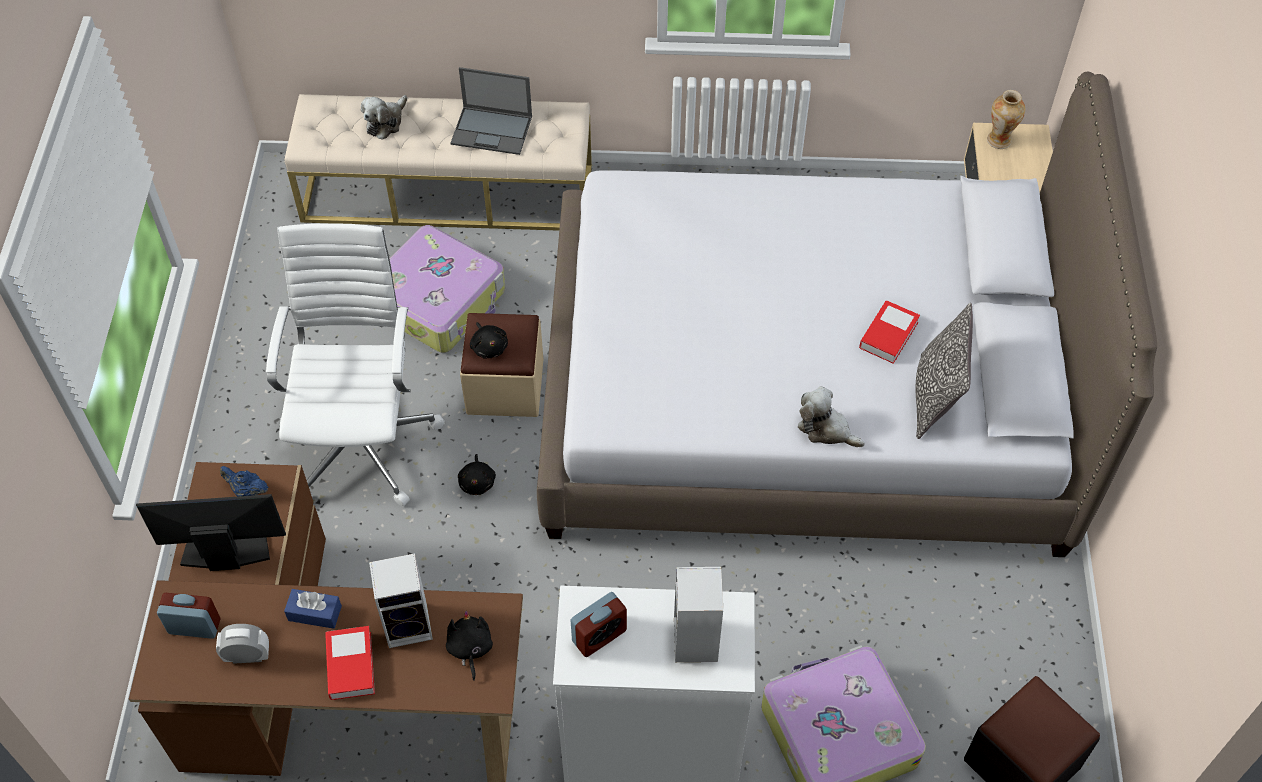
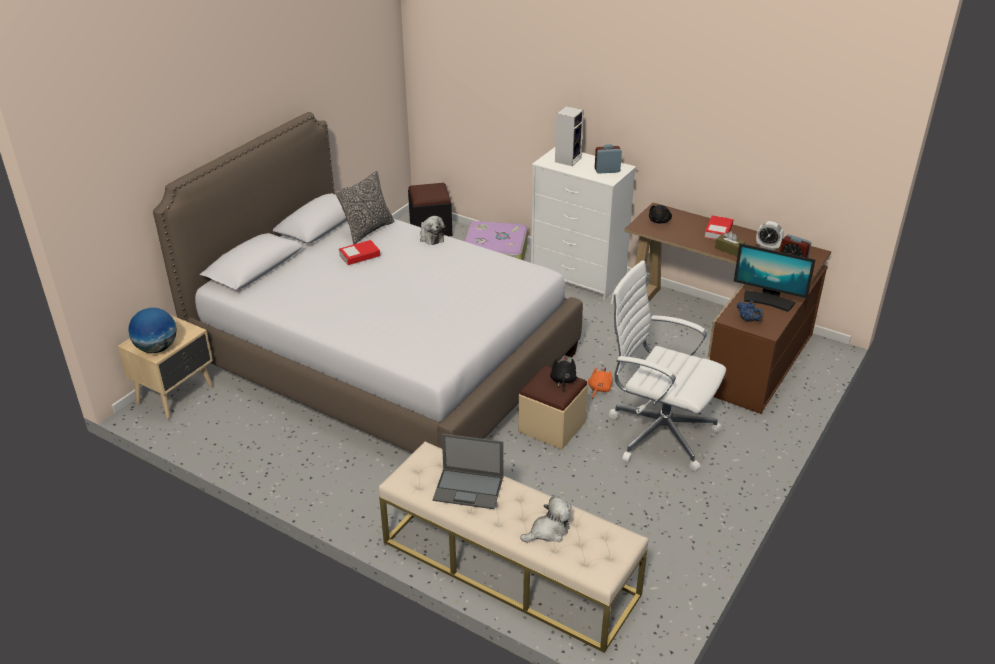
camera: 150 degrees left, 20 degrees down
(314, 613) = (729, 249): blue tissue box -> brown tissue box
(362, 440) = (659, 433): white office chair -> white office chair turned 90 degrees clockwise
(410, 624) = (683, 234): speaker -> none
(439, 300) = (563, 492): suitcase -> none
(477, 482) = (599, 389): black plush toy -> orange plush toy
(492, 130) = (469, 488): laptop -> laptop turned 150 degrees clockwise
(999, 140) = (157, 348): vase -> globe

